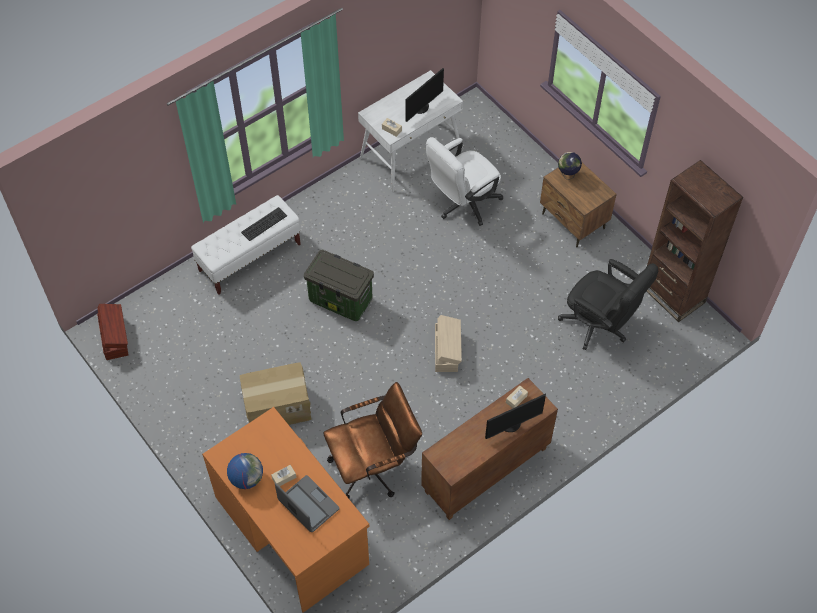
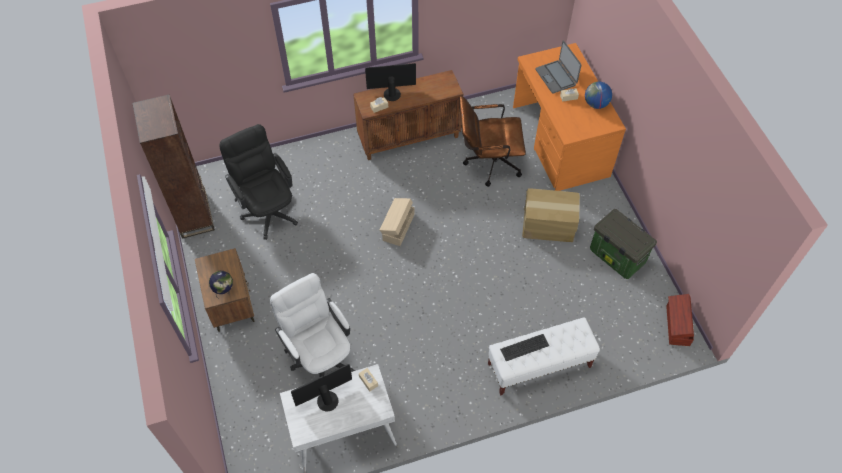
camera: 160 degrees left, 0 degrees up
(341, 300) = (468, 297): storage box -> storage box (616, 256)
(463, 204) = (320, 355): white office chair -> white office chair turned 105 degrees counterclockwise

